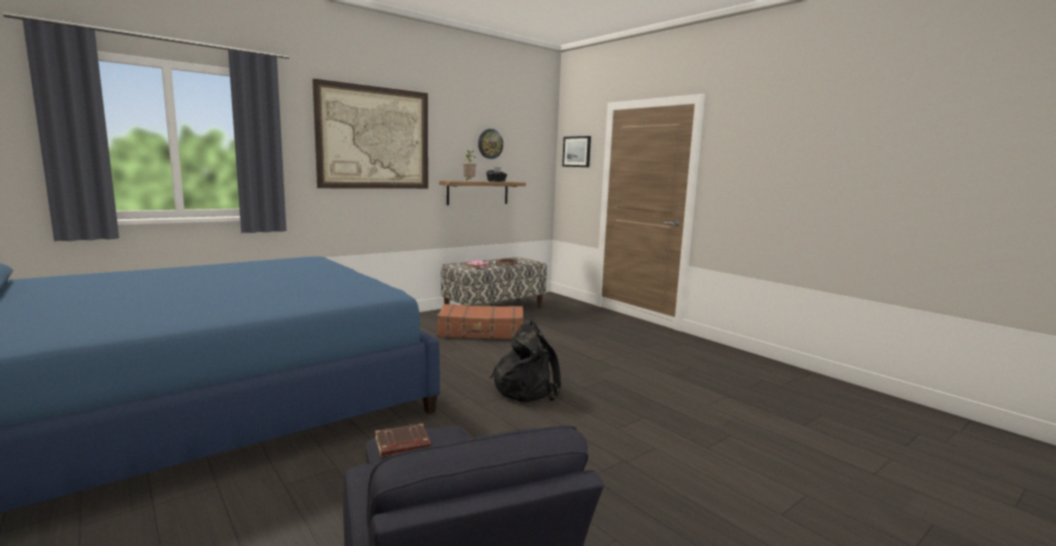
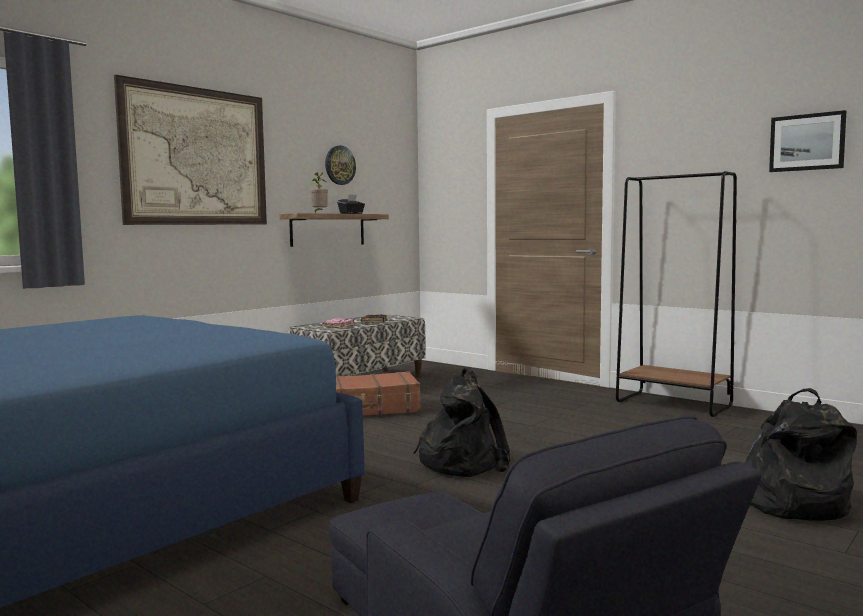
camera: 10 degrees left, 5 degrees down
(402, 445) = (390, 514): brown book -> none
(577, 151) = (447, 173): picture -> picture (807, 142)
(723, 353) = (673, 404): none -> clothes rack
(762, 460) = (788, 503): none -> black backpack

